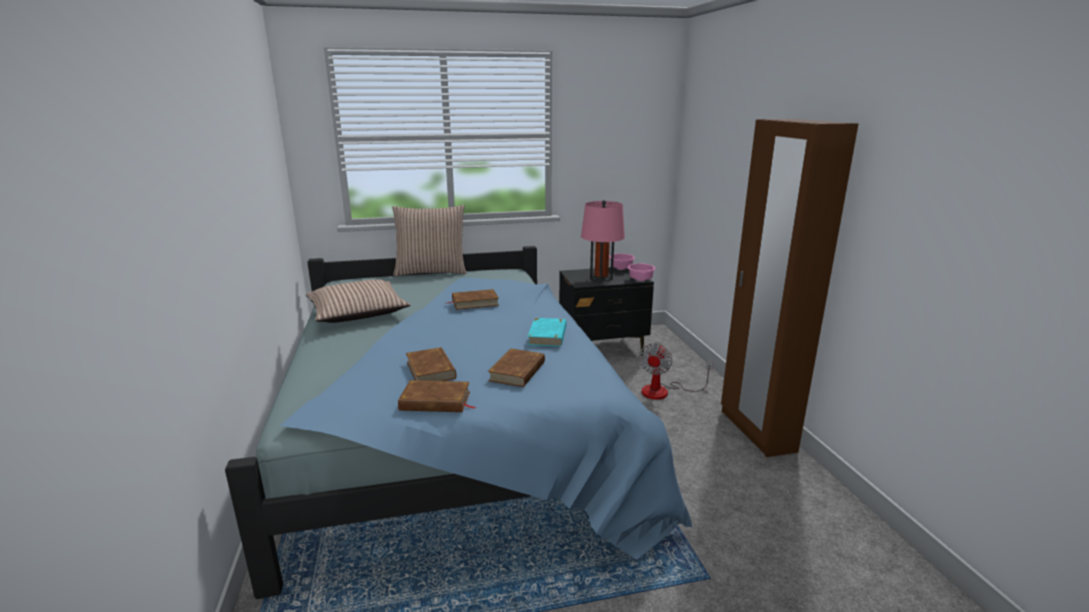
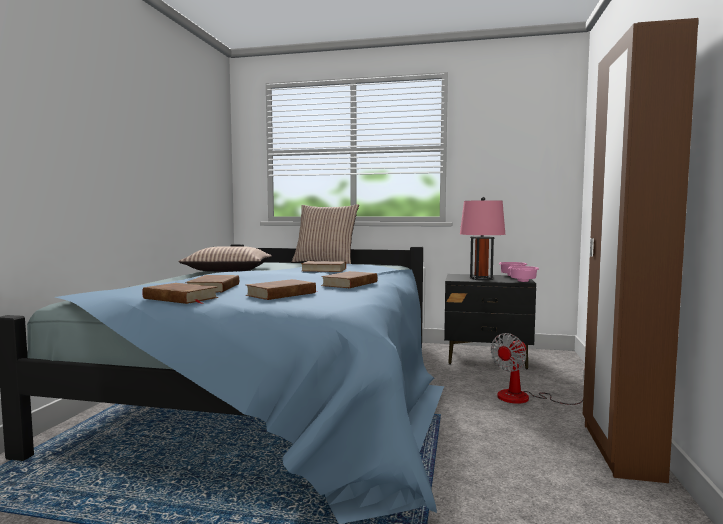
camera: 25 degrees right, 15 degrees down
(548, 335) = (350, 284): turquoise book -> brown book

